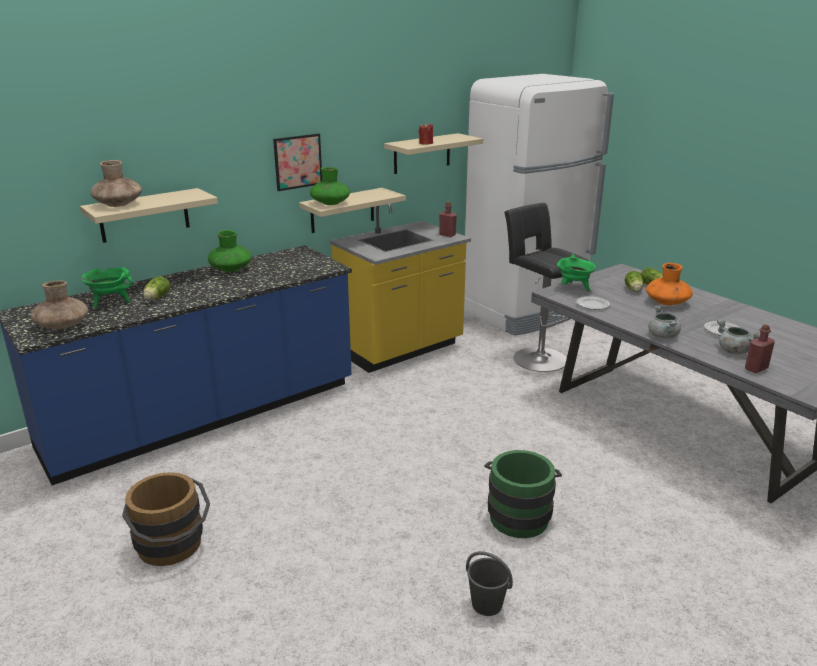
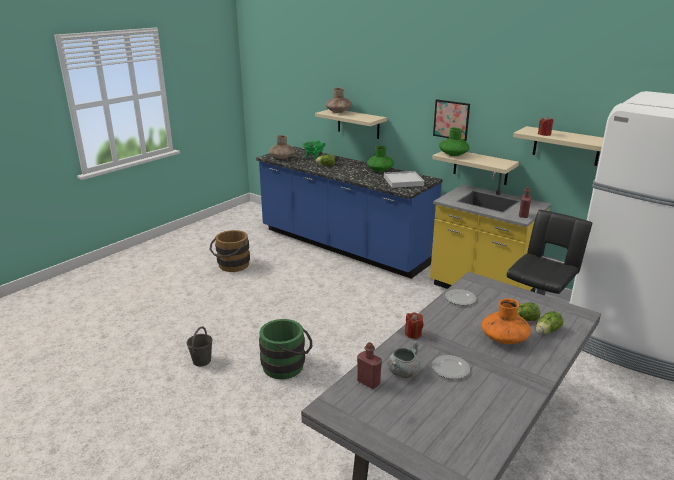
camera: 75 degrees right, 0 degrees up
(292, 263) = (403, 181): none -> white tray
(574, 288) = (495, 289): green cooking pot -> none
(663, 336) = (413, 334): grey cooking pot -> red candle

